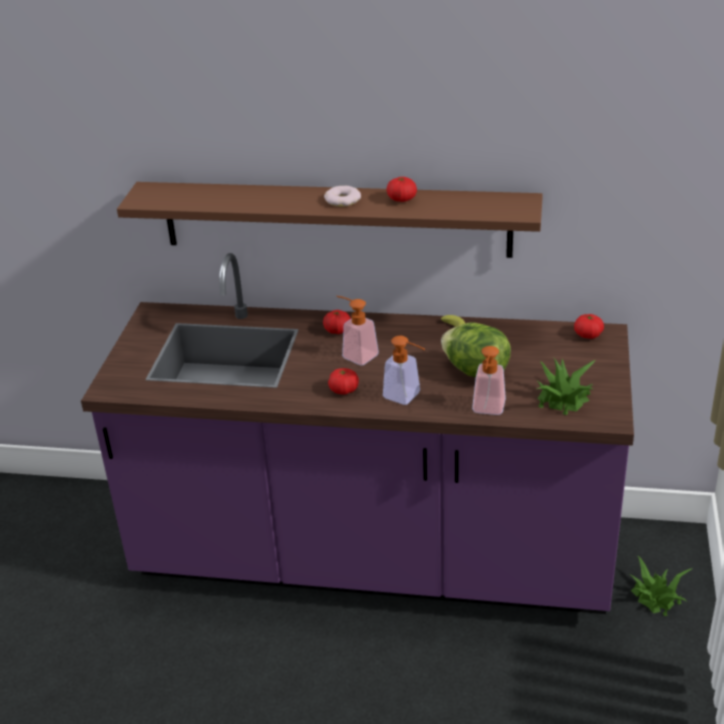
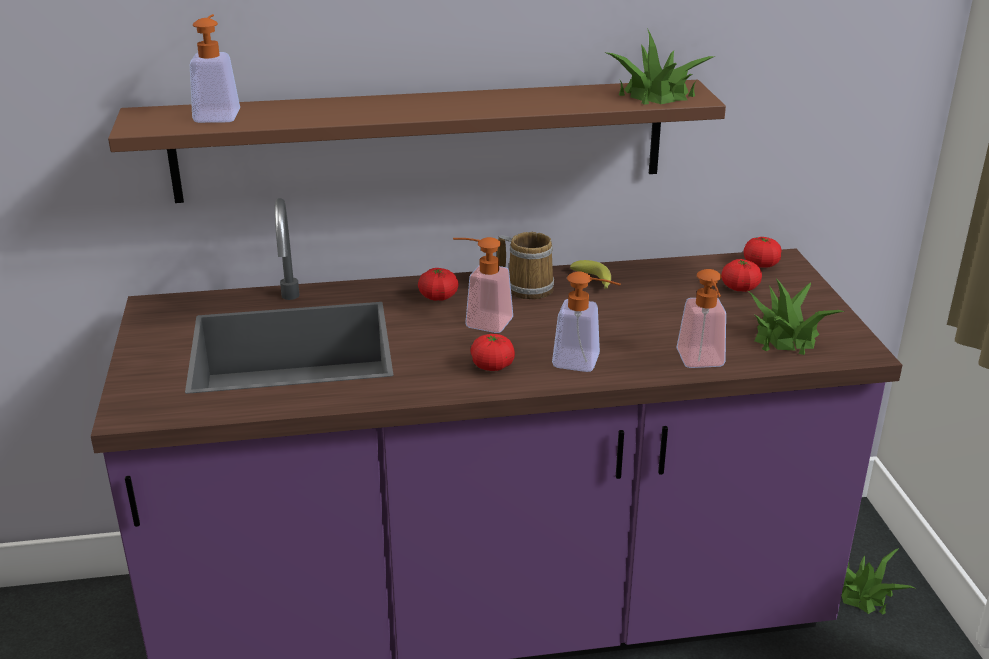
camera: 20 degrees left, 5 degrees down
(192, 194) = (218, 114): none -> soap dispenser
(343, 200) = (445, 104): donut -> none
(402, 199) = (525, 97): tomato -> tomato (740, 288)
(403, 331) = (527, 287): none -> mug
(476, 371) = (654, 320): lettuce -> none
(497, 205) = (656, 94): none -> potted plant

